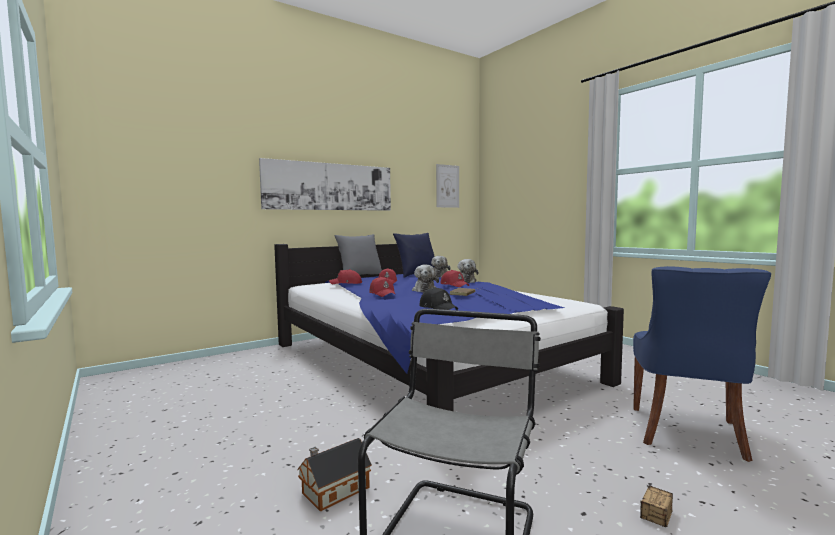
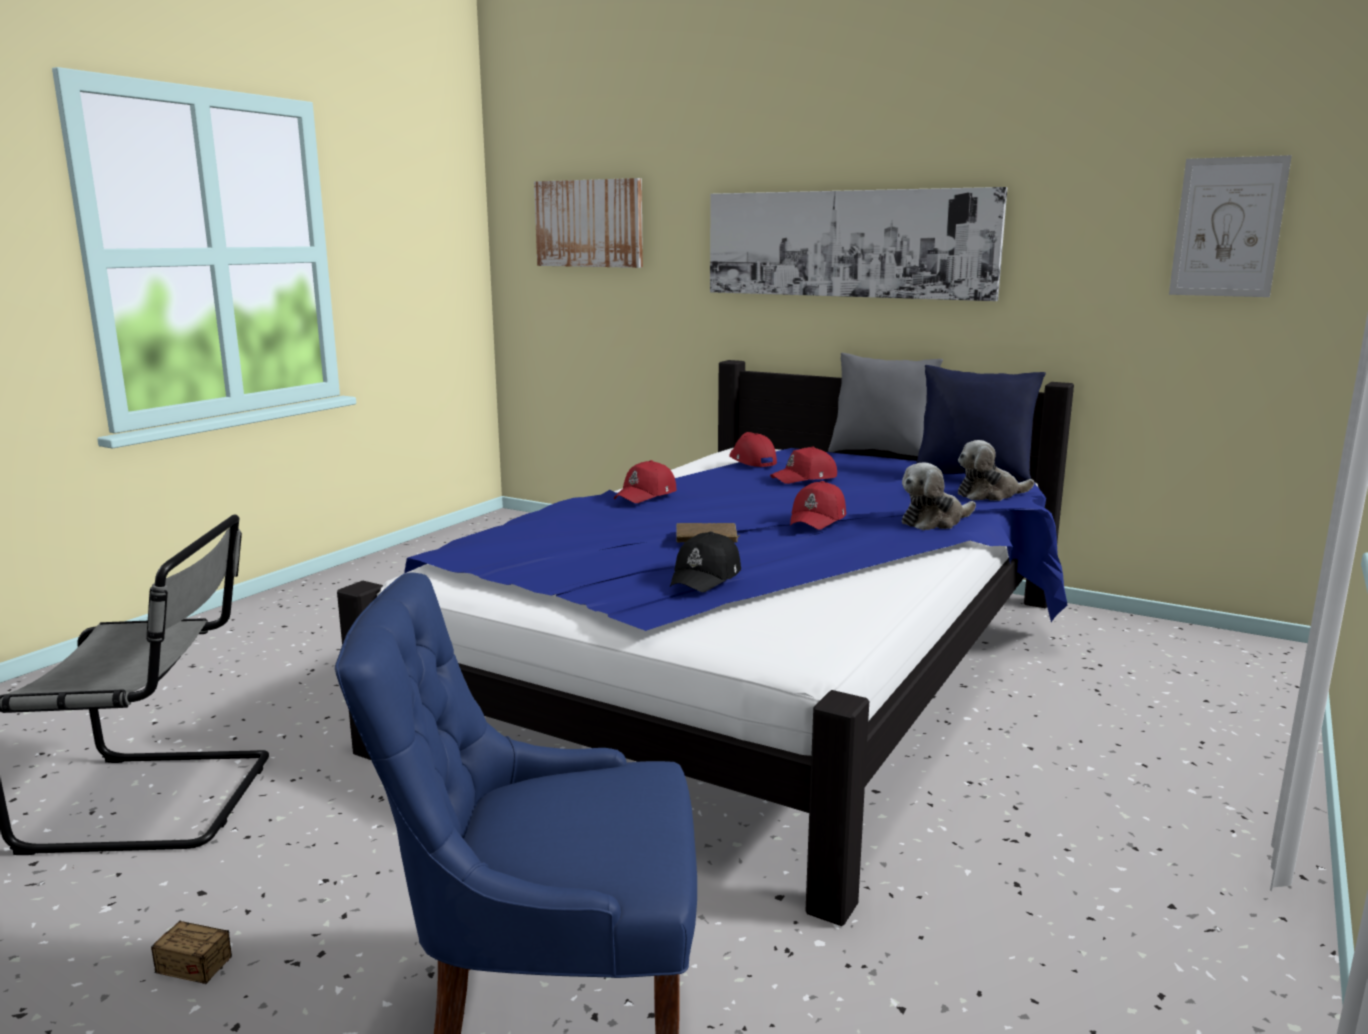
camera: 65 degrees right, 10 degrees up
(168, 168) = (589, 223): none -> picture
(333, 491) = (252, 709): toy house -> none
(424, 290) = (738, 511): plush toy -> none
(438, 308) = (528, 541): black cap -> black cap (706, 577)

